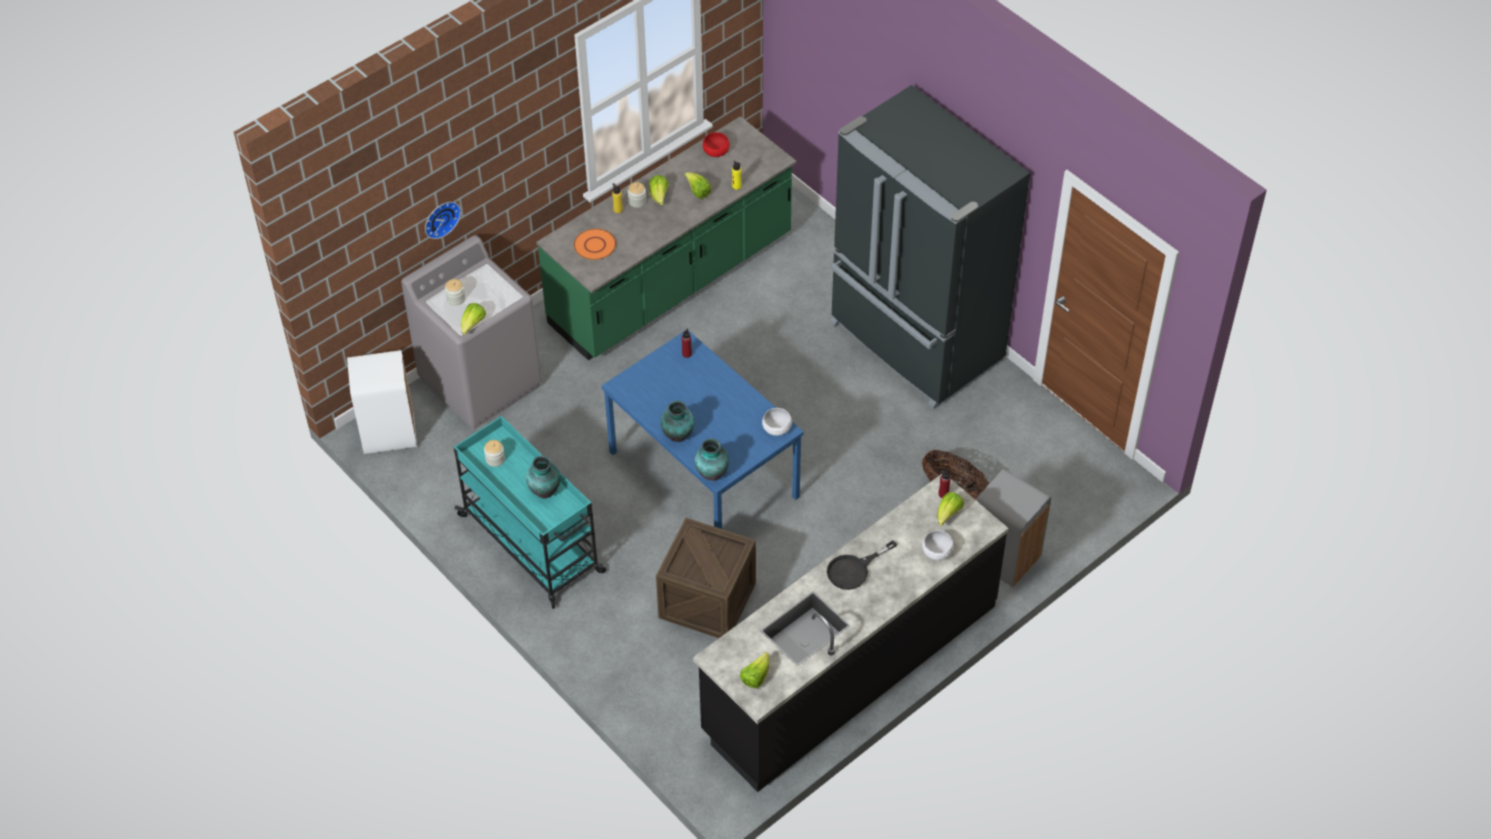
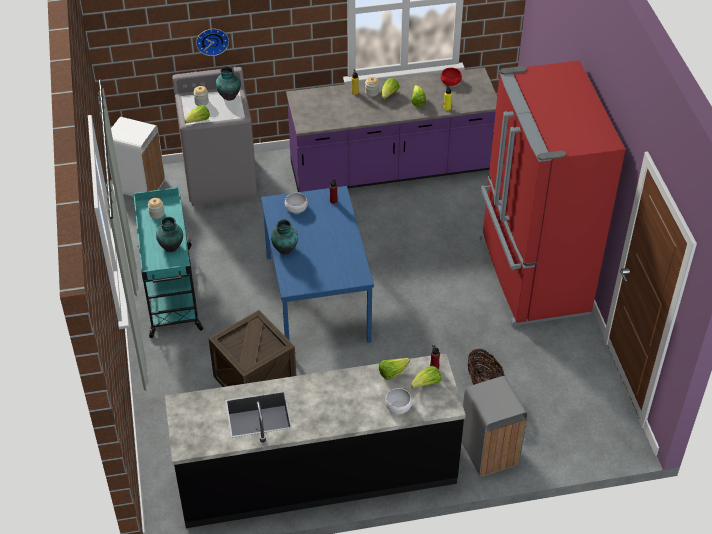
camera: 30 degrees right, 5 degrees down
(594, 245) = (321, 107): orange plate -> none
(672, 282) = (391, 169): green counter -> purple counter
(711, 473) = (287, 283): vase -> vase (229, 95)
(755, 677) = (196, 430): lettuce -> lettuce (392, 373)
(777, 427) = (357, 273): white bowl -> white bowl (296, 207)
(854, 570) = (325, 390): black frying pan -> none
(914, 343) = (531, 276): black fridge -> red fridge

